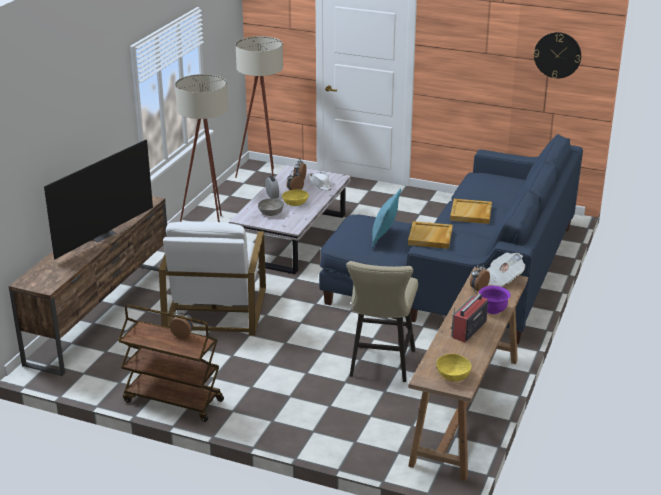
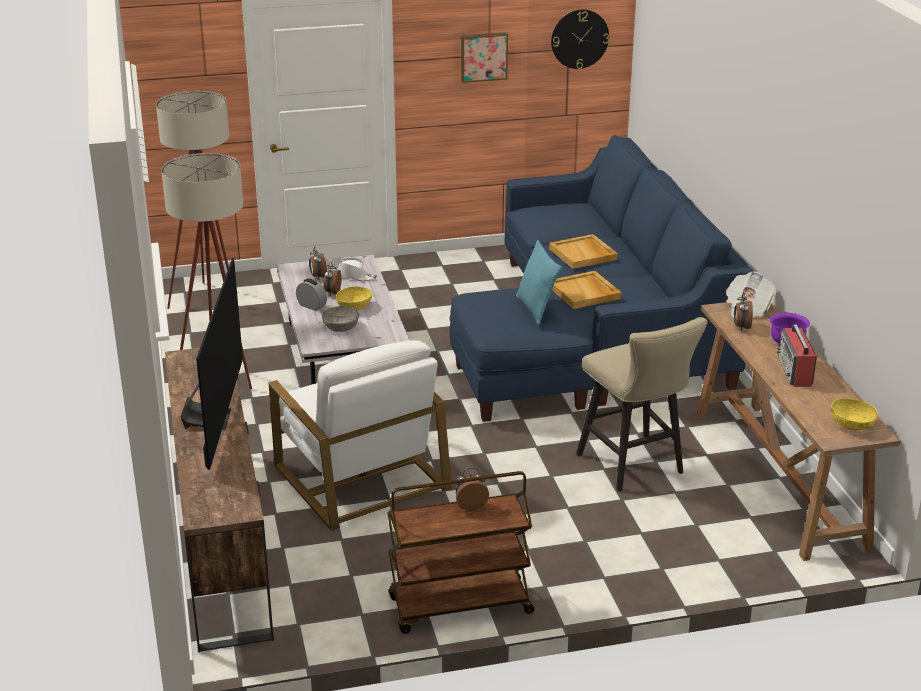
camera: 35 degrees left, 0 degrees up
(481, 54) = (483, 56): none -> picture

